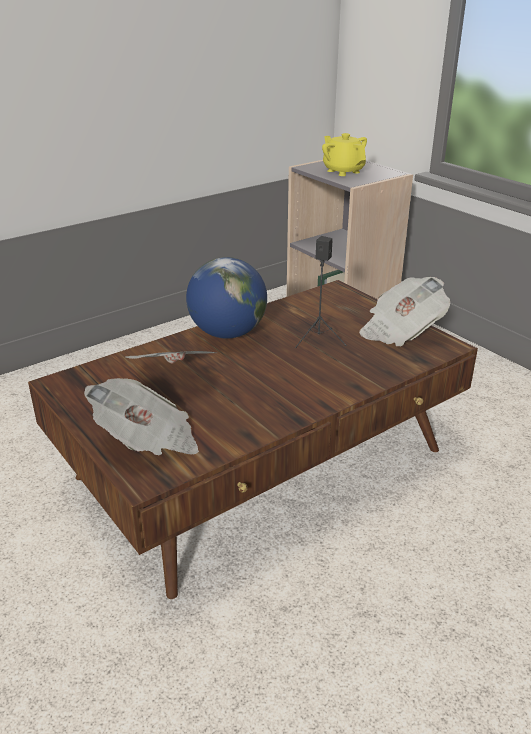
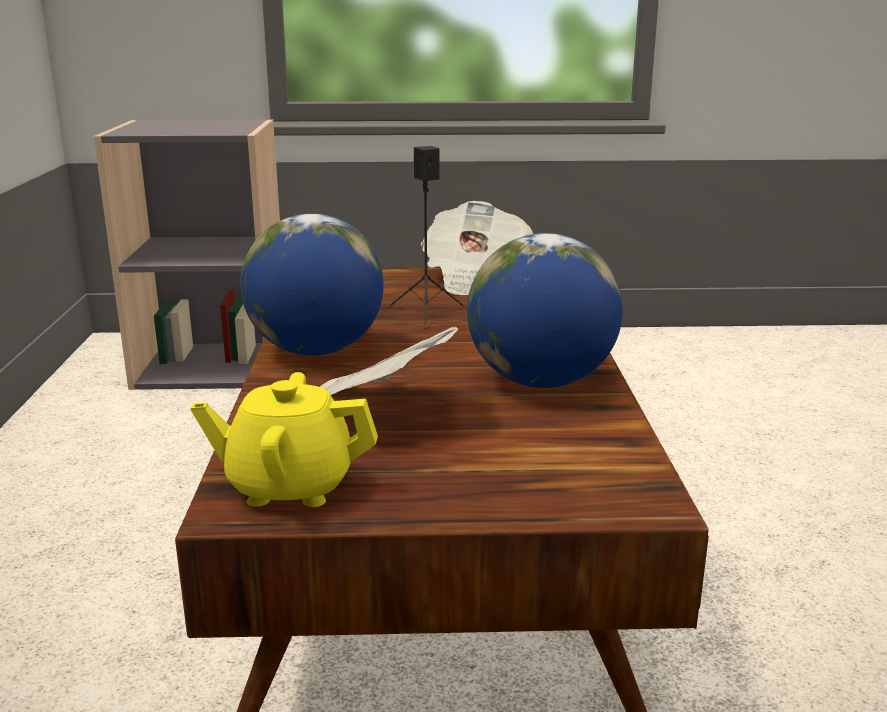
camera: 55 degrees left, 10 degrees down
(148, 441) = (539, 474): newspaper -> none
(261, 406) = (541, 381): none -> globe
(343, 171) = (186, 128): yellow teapot -> yellow teapot (290, 486)

